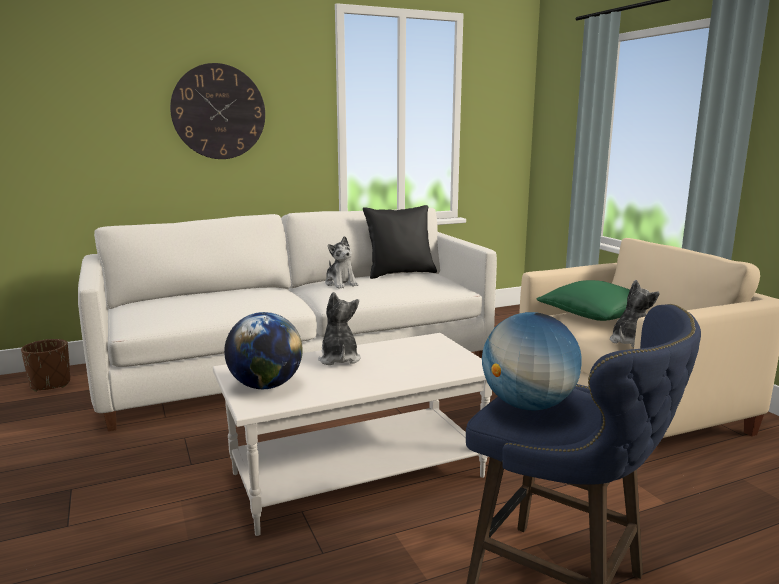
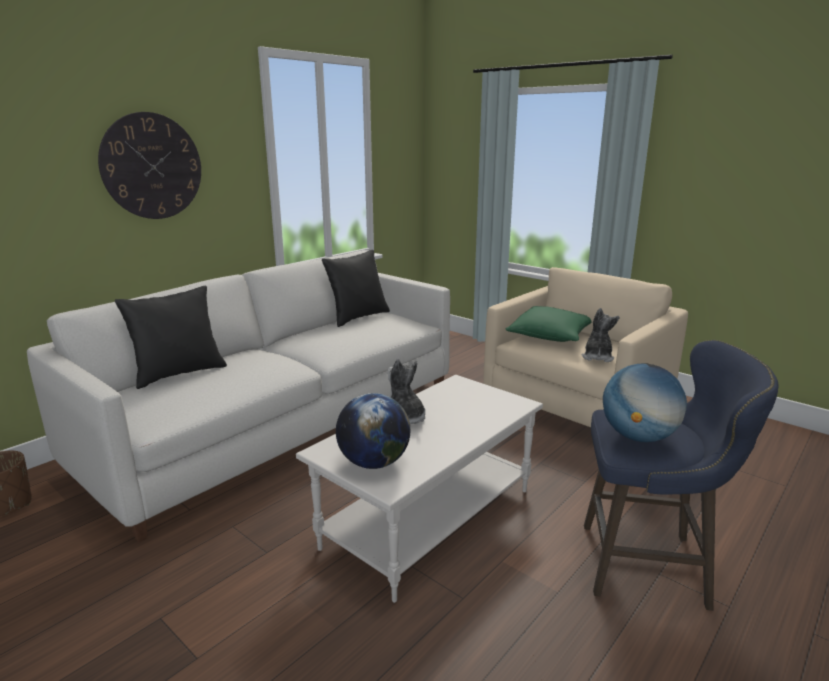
camera: 25 degrees left, 5 degrees up
(193, 294) = (179, 373): none -> black pillow
(341, 283) = (320, 337): plush toy -> none

